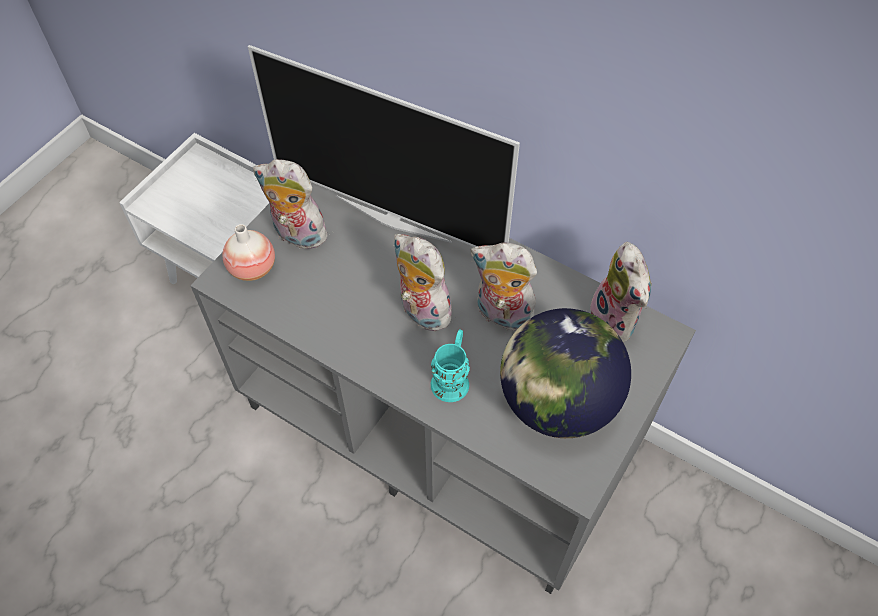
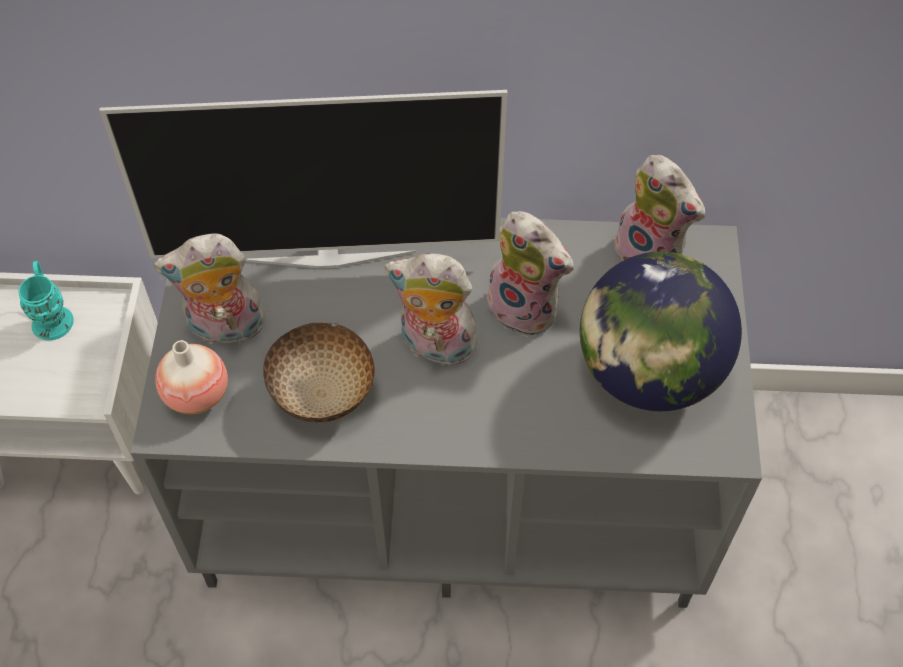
camera: 30 degrees left, 0 degrees up
(328, 307) = (324, 395): none -> bowl
(452, 378) = (520, 403): turquoise mug -> turquoise mug (52, 315)
(501, 315) = (527, 308): plush toy -> plush toy turned 135 degrees counterclockwise

